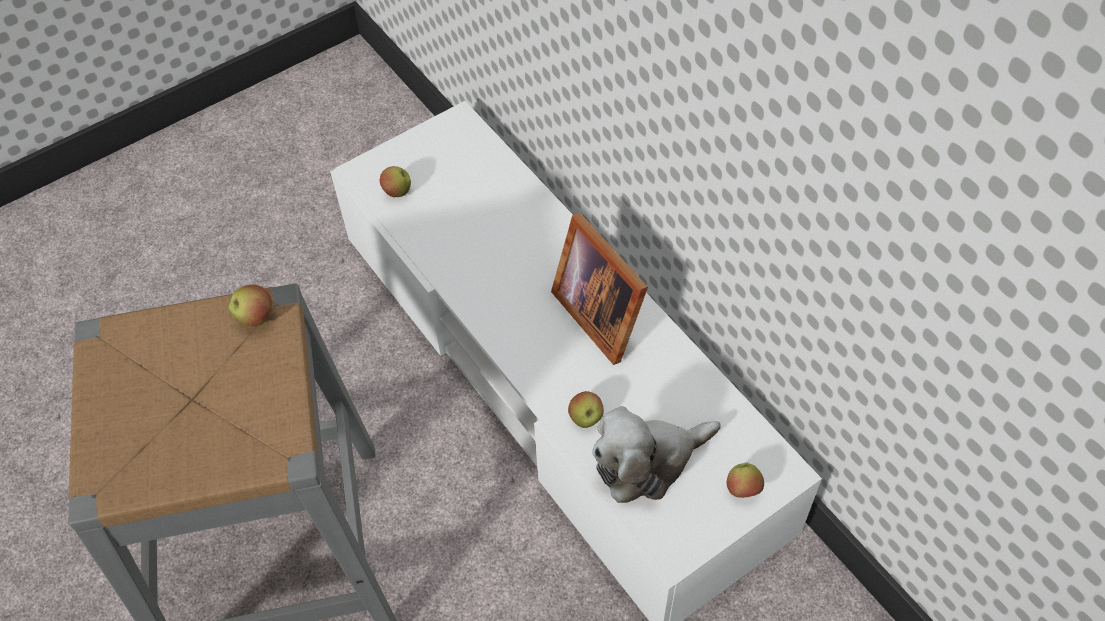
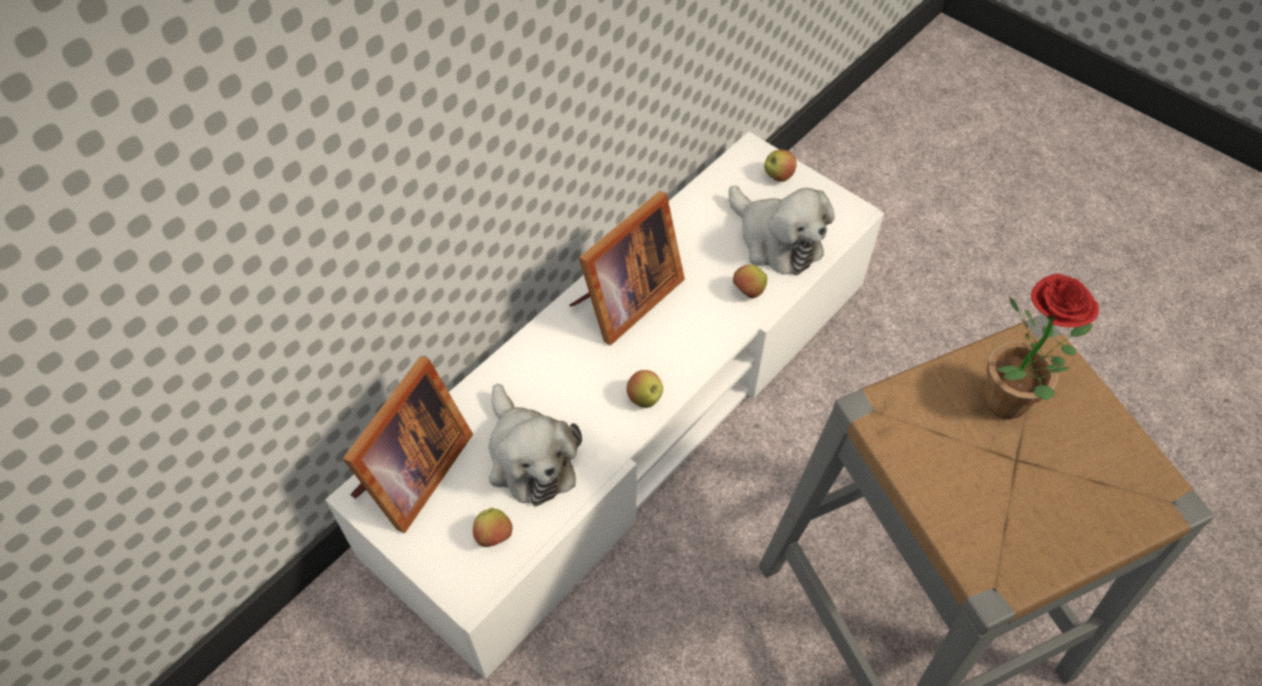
camera: 105 degrees left, 0 degrees up
(233, 404) = (1009, 409): none -> potted plant
(255, 317) = (898, 422): apple -> apple (645, 398)
(457, 221) = (529, 457): none -> plush toy
(467, 148) = (410, 475): none -> picture frame

